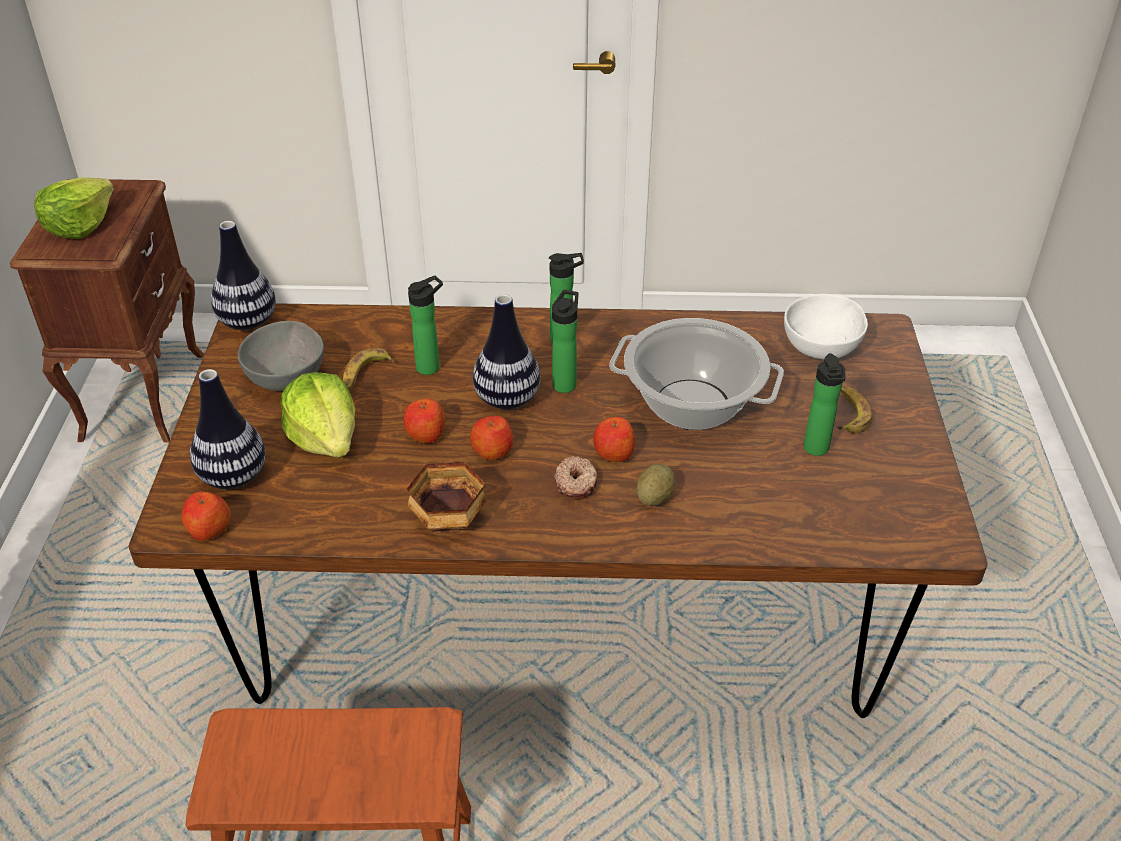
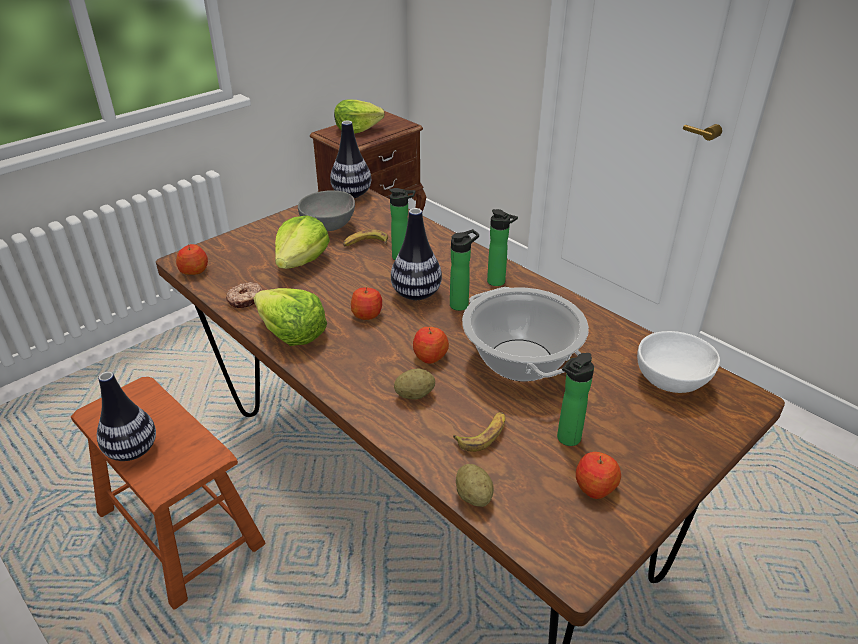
camera: 45 degrees right, 5 degrees down
(233, 477) = (238, 255): vase -> vase (132, 450)
(426, 434) = (348, 287): apple -> apple (595, 487)
(449, 521) = (291, 334): bowl -> lettuce
(576, 483) = (383, 358): donut -> donut (245, 300)
(818, 545) = (473, 496): none -> potato
(849, 414) = (629, 434): banana -> banana (483, 434)

